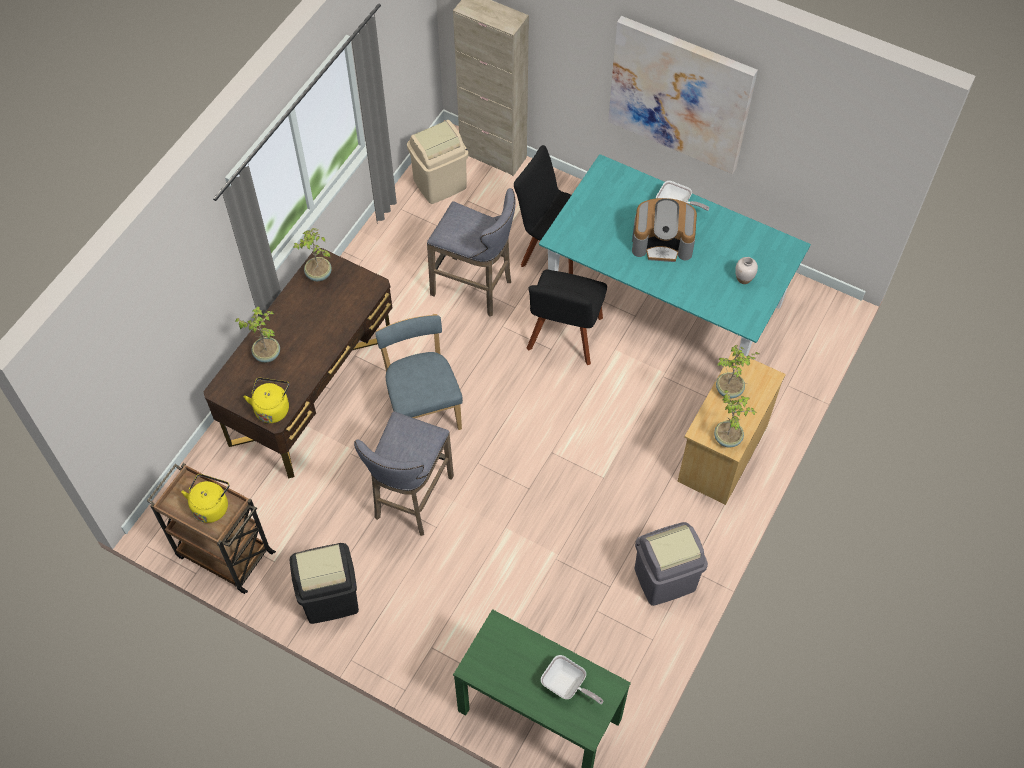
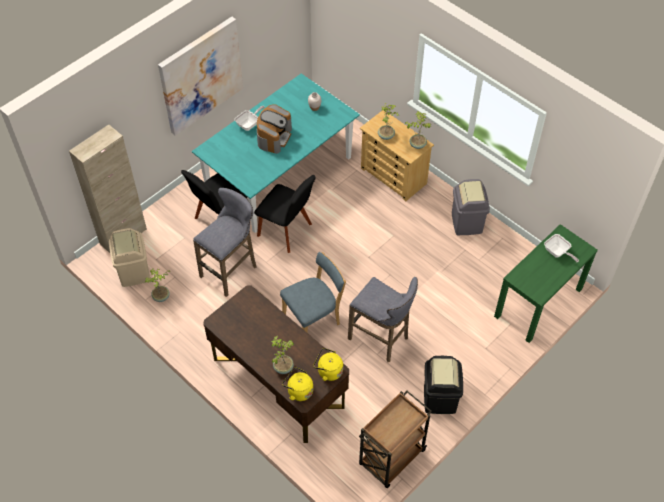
camera: 75 degrees left, 5 degrees down
(211, 506) = (397, 418): yellow kettle -> yellow kettle (298, 391)
(318, 274) = (227, 325): potted plant -> potted plant (161, 297)
(423, 407) = (314, 319): blue chair -> blue chair turned 150 degrees clockwise
(566, 686) = (557, 253): frying pan -> frying pan turned 90 degrees clockwise

